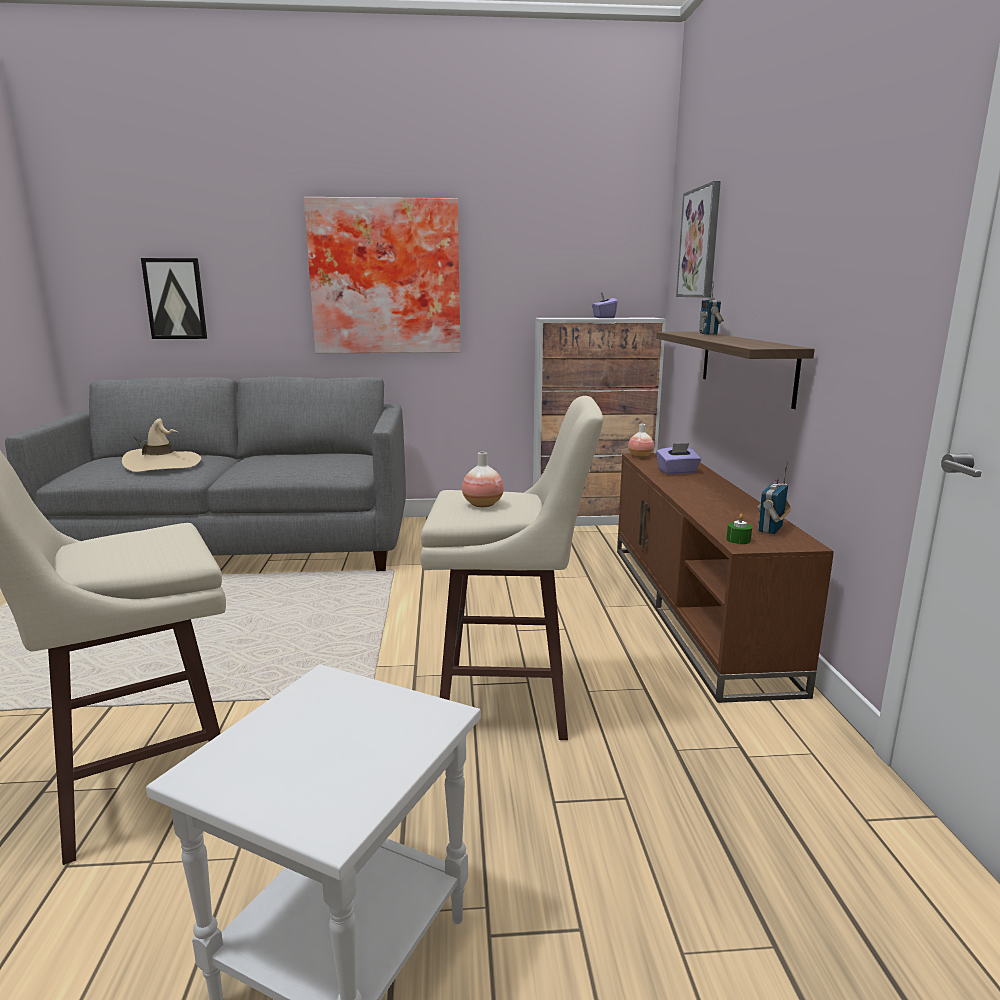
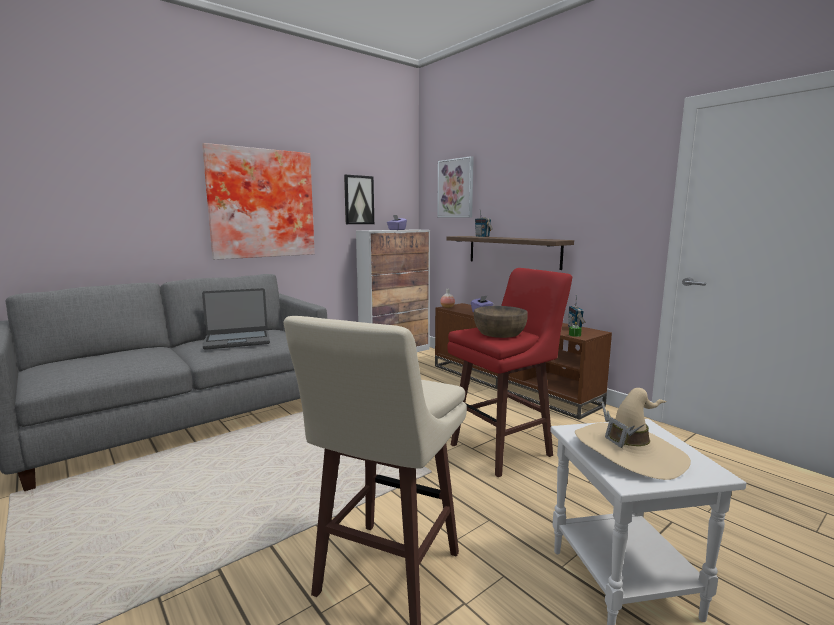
camera: 35 degrees left, 5 degrees down
(163, 464) = (129, 358): beige hat -> beige hat (629, 452)
(175, 299) = (82, 218): picture -> picture (358, 200)
(290, 461) = (237, 341): none -> laptop
(482, 504) = (499, 332): vase -> brown bowl
(510, 703) = (503, 450): beige stool -> red stool

